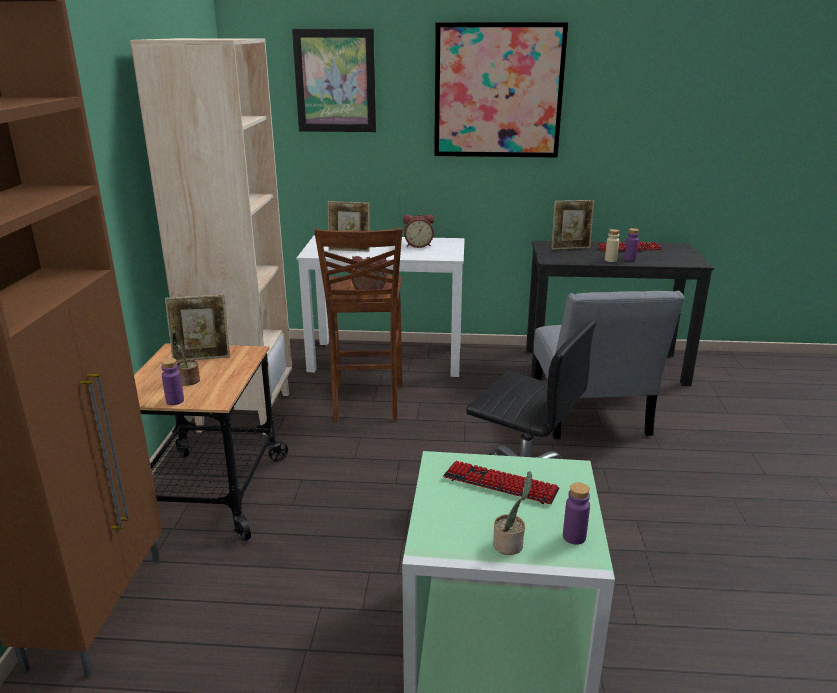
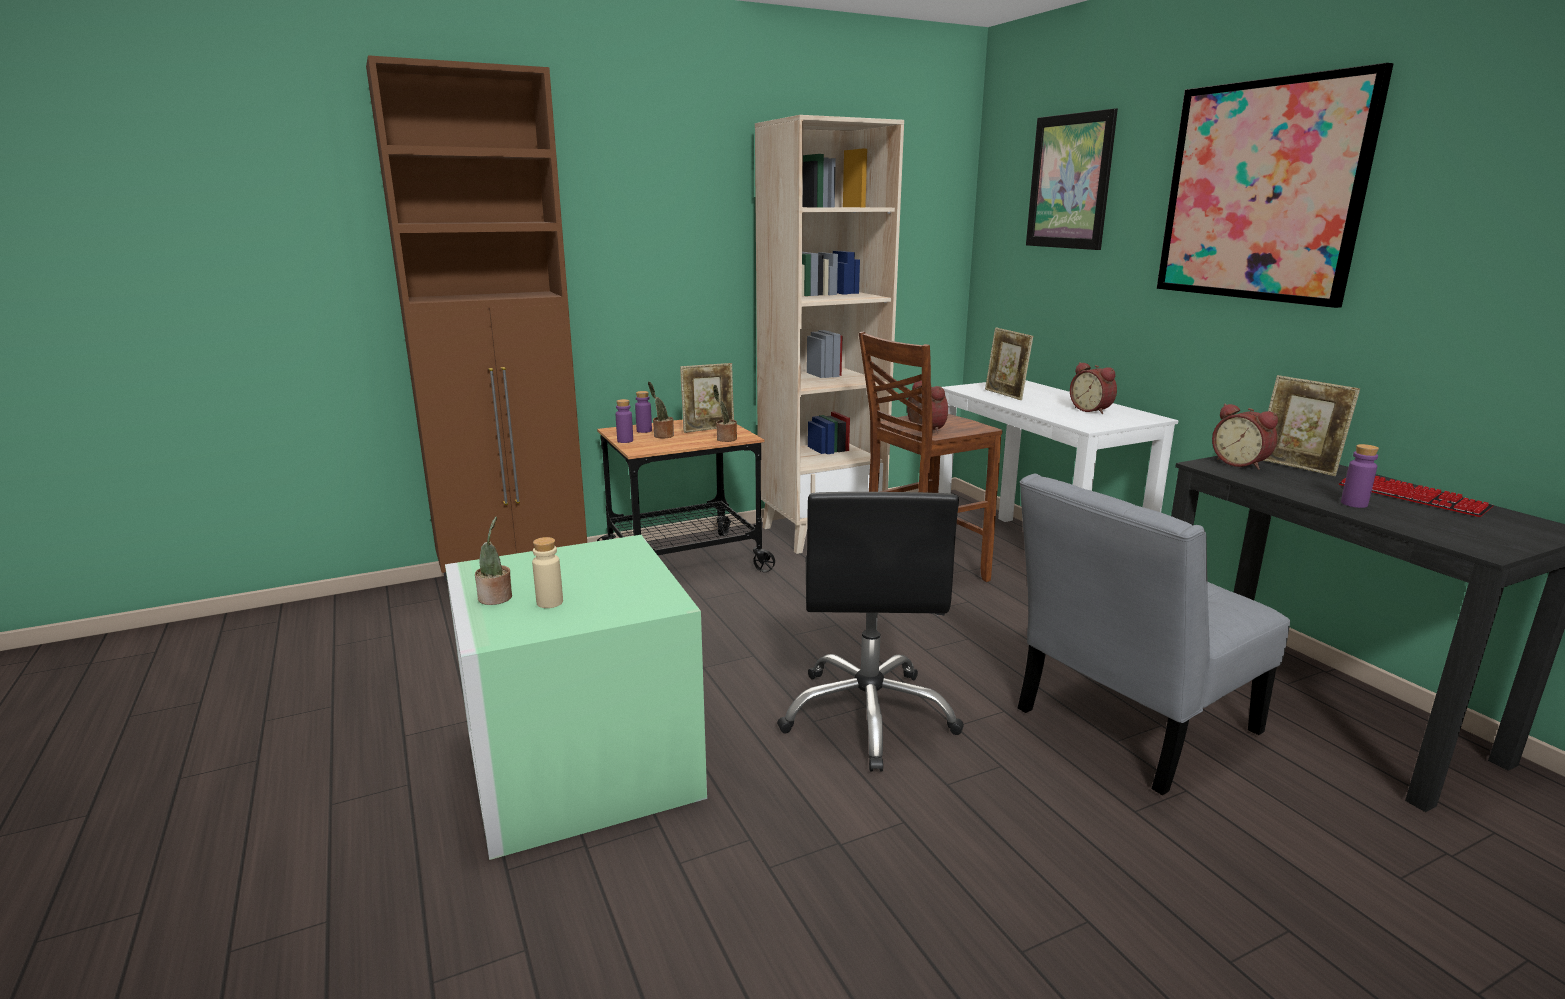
camera: 60 degrees right, 5 degrees down
(202, 358) = (708, 429): picture frame -> picture frame turned 75 degrees counterclockwise
(245, 359) = (725, 439): none -> potted plant
(500, 484) = (605, 576): keyboard -> none
(554, 254) = (1241, 463): none -> alarm clock
(574, 537) = (528, 625): purple bottle -> purple bottle (644, 431)
(610, 260) = (1311, 494): beige bottle -> beige bottle (550, 602)

